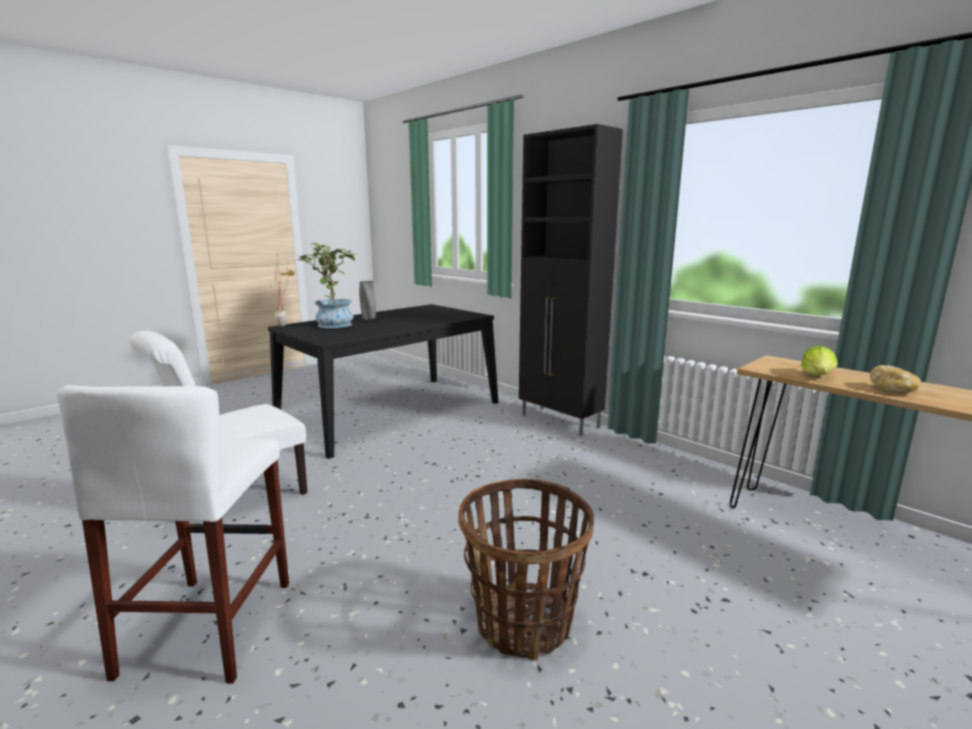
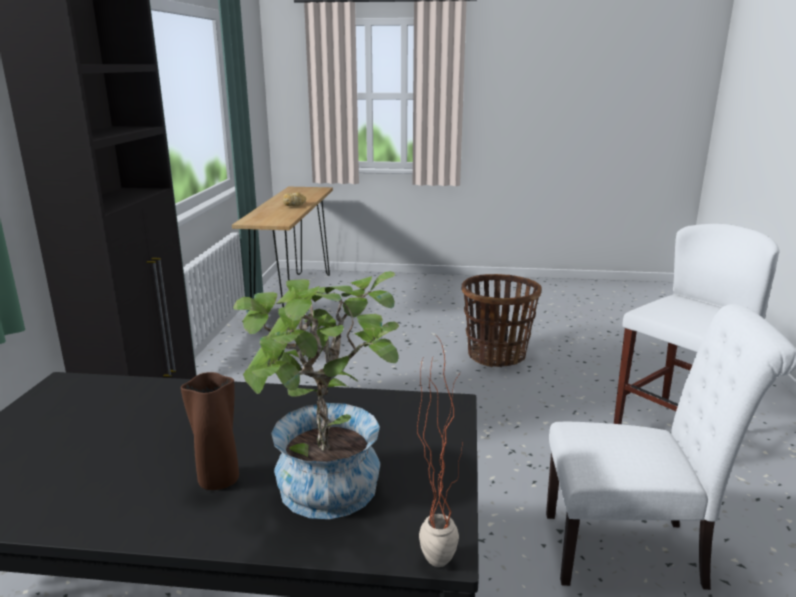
camera: 130 degrees left, 5 degrees up
(368, 319) = (219, 481): grey vase -> brown vase
(817, 376) = (282, 214): lettuce -> none

